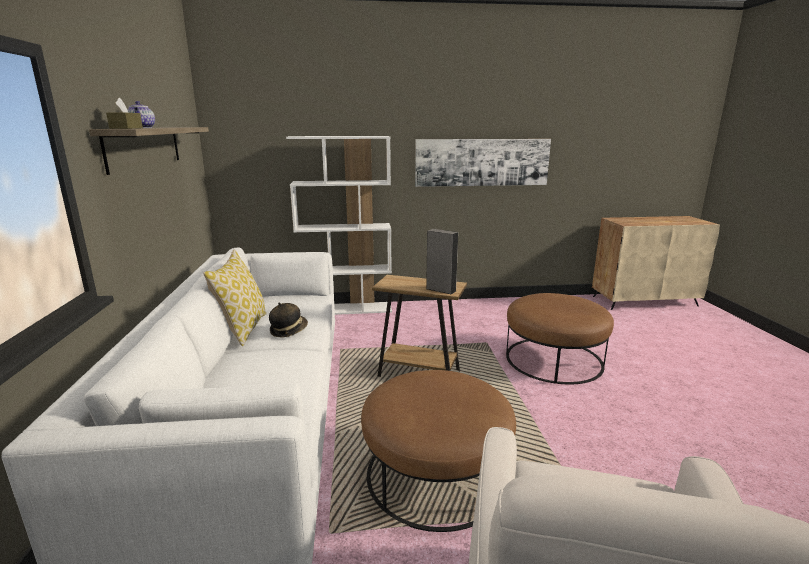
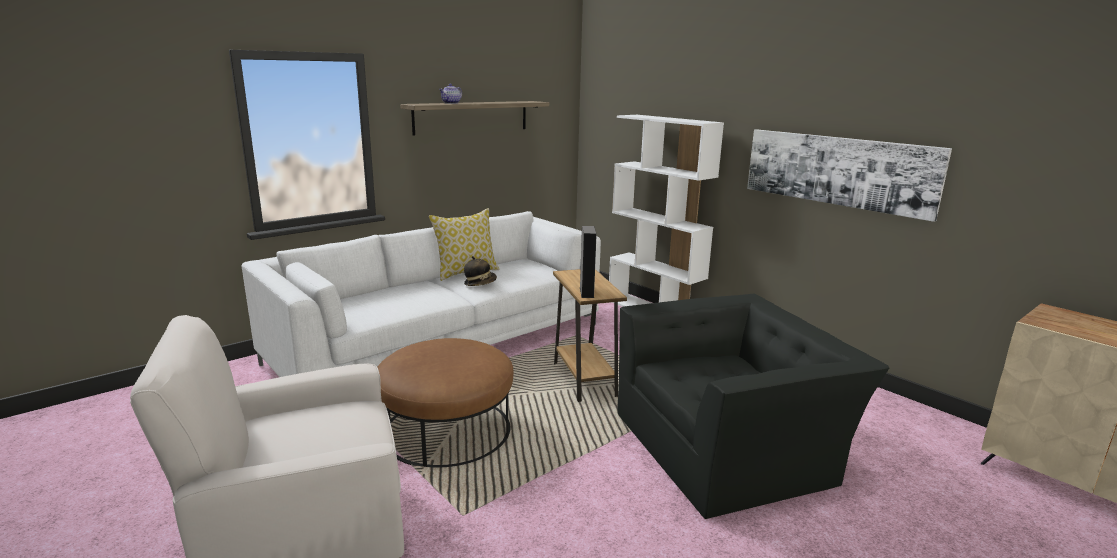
camera: 55 degrees right, 0 degrees up
(126, 128) = (424, 104): brown tissue box -> none
(554, 359) = (728, 445): brown ottoman -> black armchair

